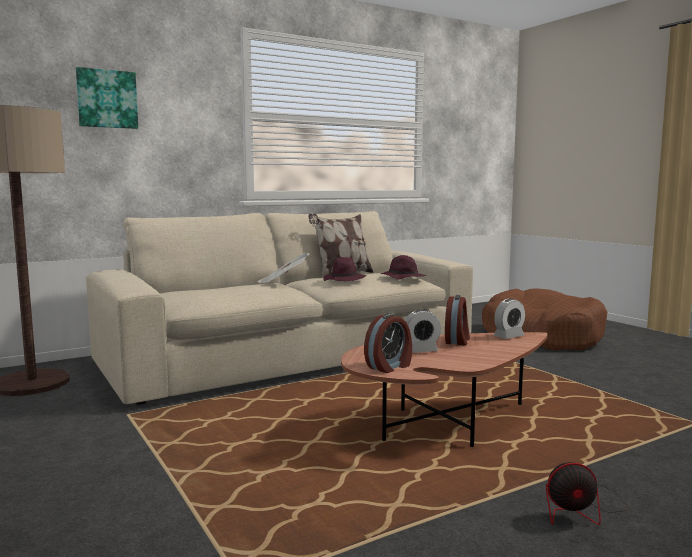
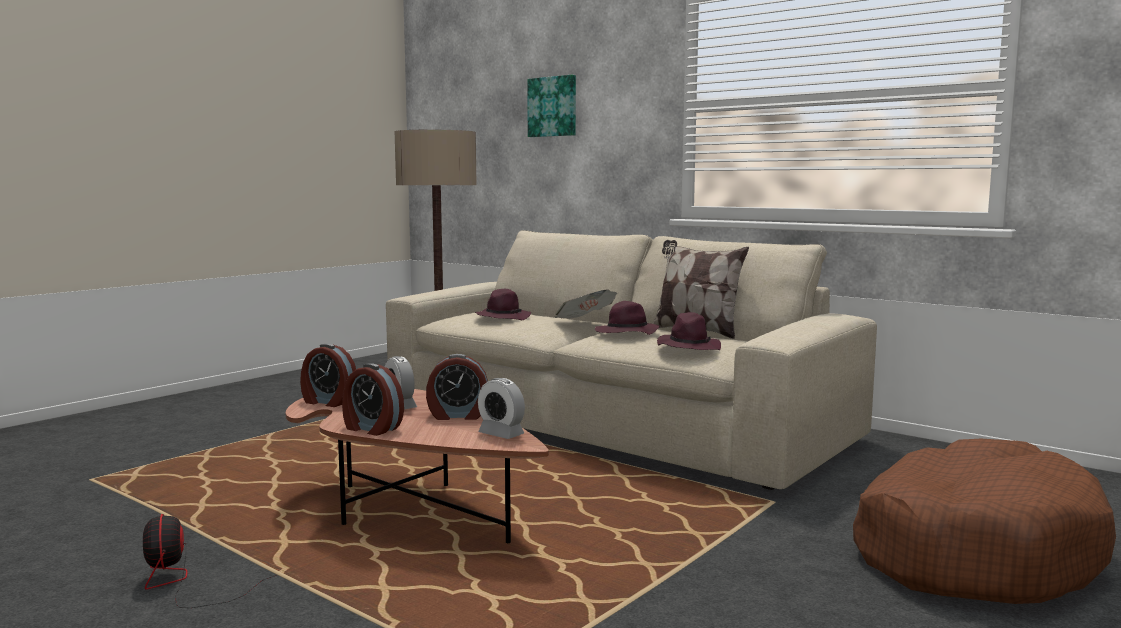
camera: 70 degrees right, 0 degrees up
(228, 292) = (503, 317): none -> purple hat
(484, 359) = (371, 429): none -> alarm clock

